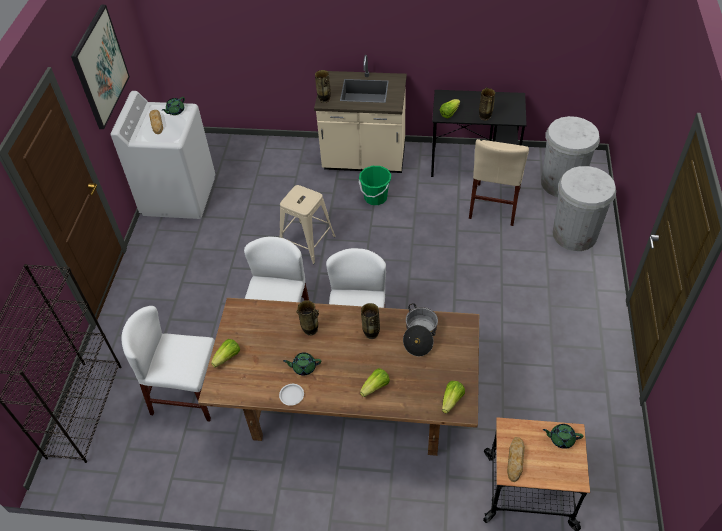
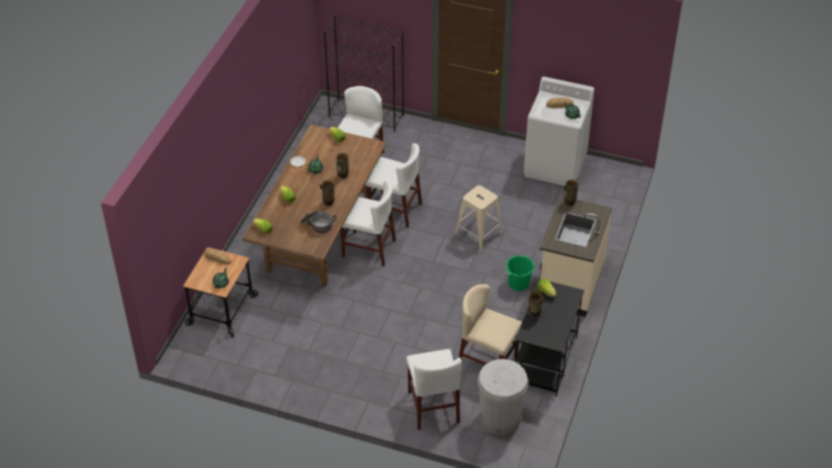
camera: 100 degrees right, 5 degrees down
(100, 67) = (569, 44): picture -> none
(574, 234) = (433, 407): white trash can -> white chair

